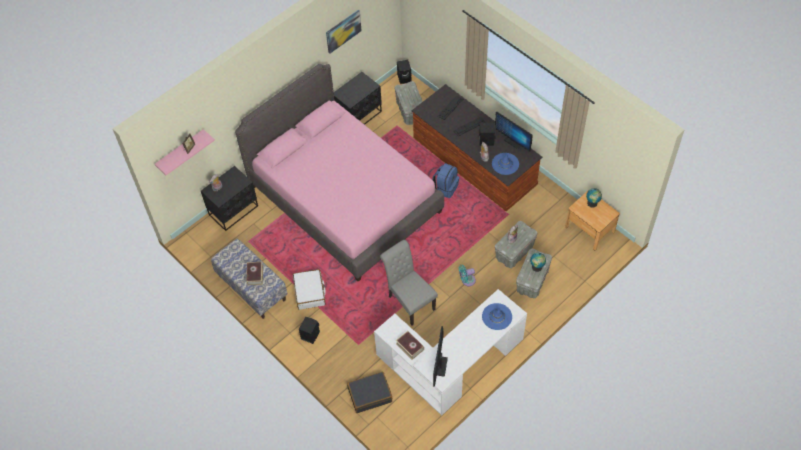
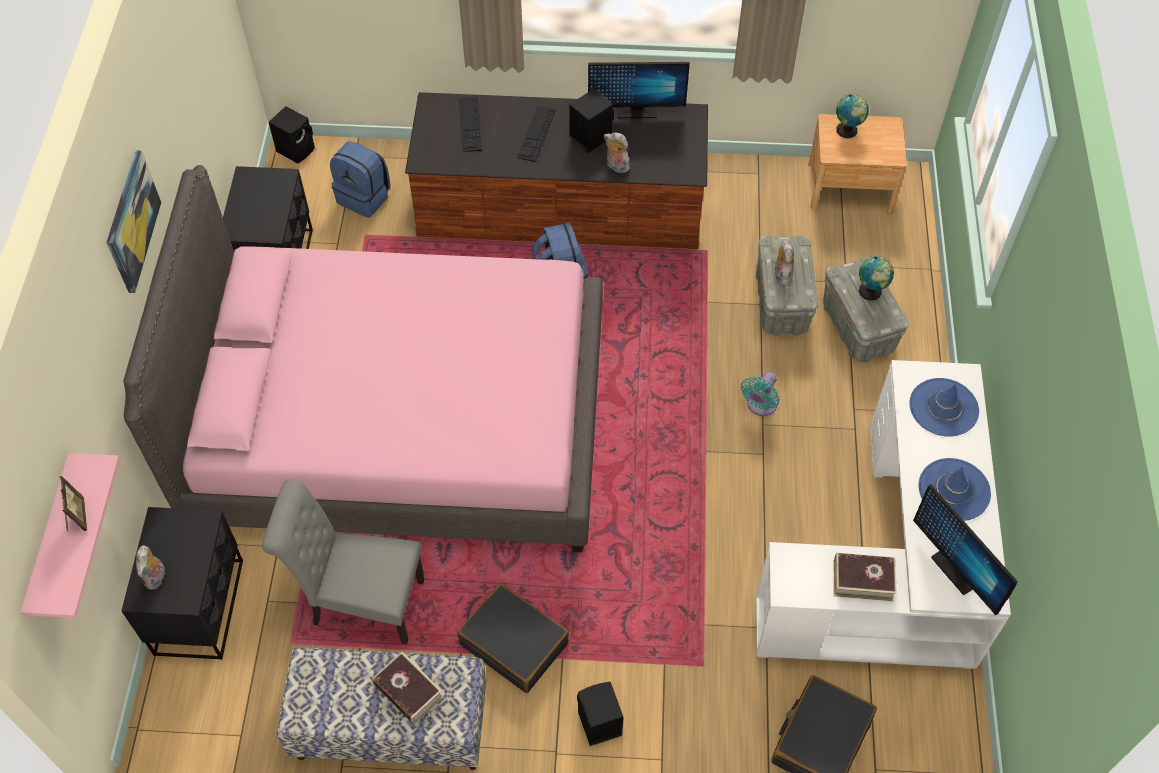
camera: 45 degrees left, 0 degrees up
(310, 292) = (514, 643): white suitcase -> black suitcase
(343, 31) = (184, 76): picture -> picture (132, 221)
(409, 301) = (705, 515): grey chair -> grey chair (361, 602)
(410, 111) = (364, 197): grey storage box -> blue backpack
(505, 164) = (663, 154): blue hat -> blue hat (954, 490)

